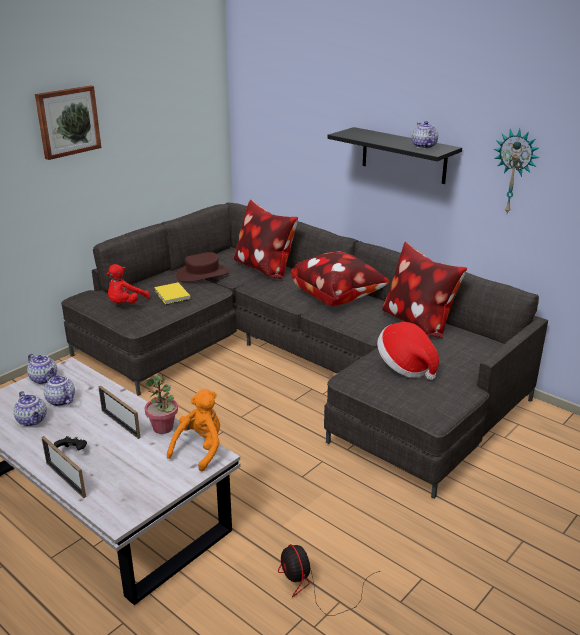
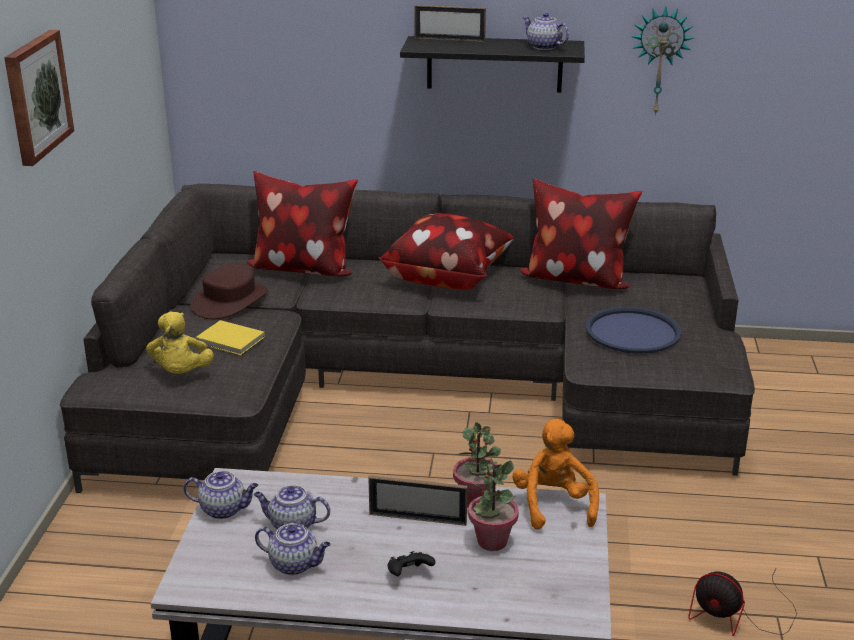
camera: 35 degrees left, 0 degrees up
(65, 479) = (453, 608): picture frame -> picture frame (449, 40)
(125, 304) = (181, 373): red plush toy -> yellow plush toy
(137, 453) = (491, 541): none -> potted plant
(406, 366) = (633, 331): hat -> blue tray

